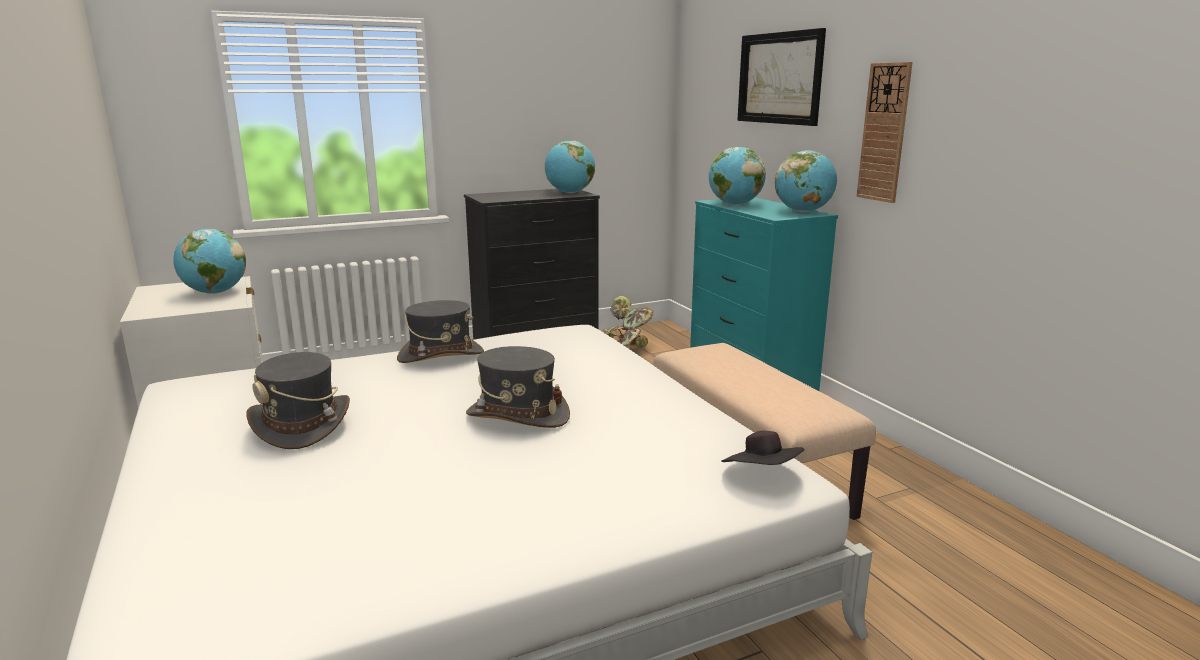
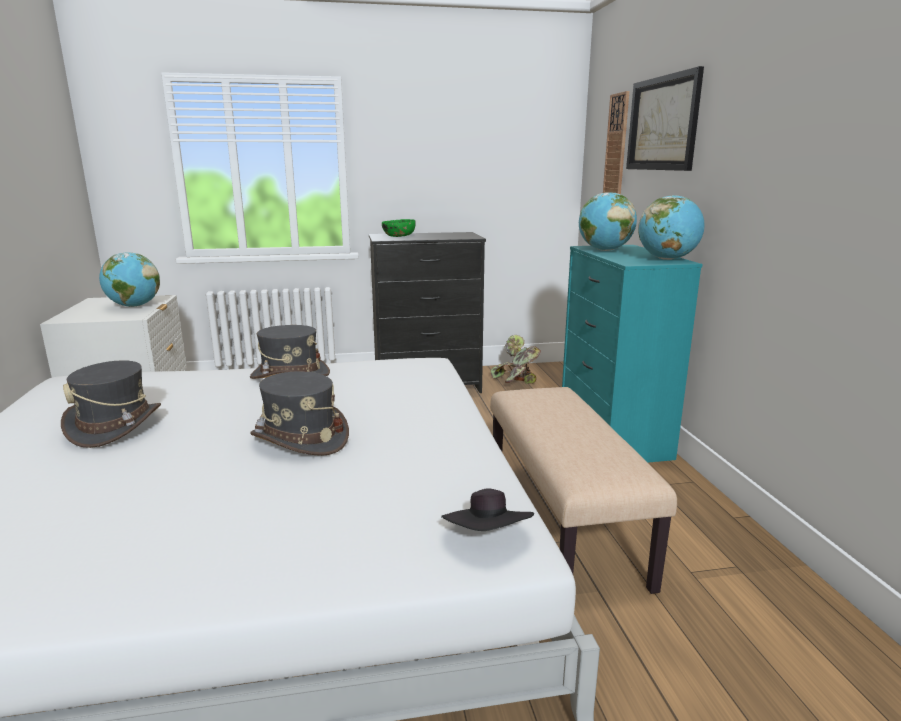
camera: 15 degrees right, 0 degrees up
(502, 195) = (398, 236): none -> green bowl
(570, 193) = (462, 235): globe -> none
(884, 133) = (750, 175): wall clock -> wall clock (616, 146)

